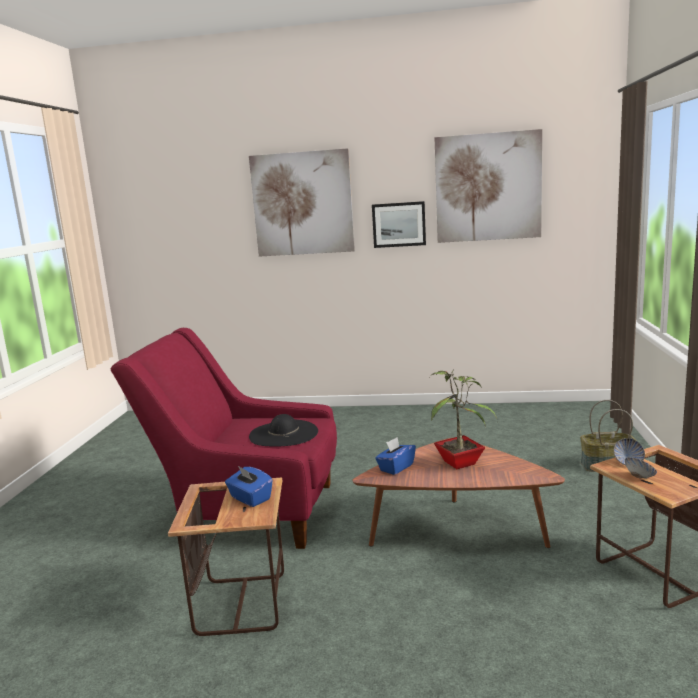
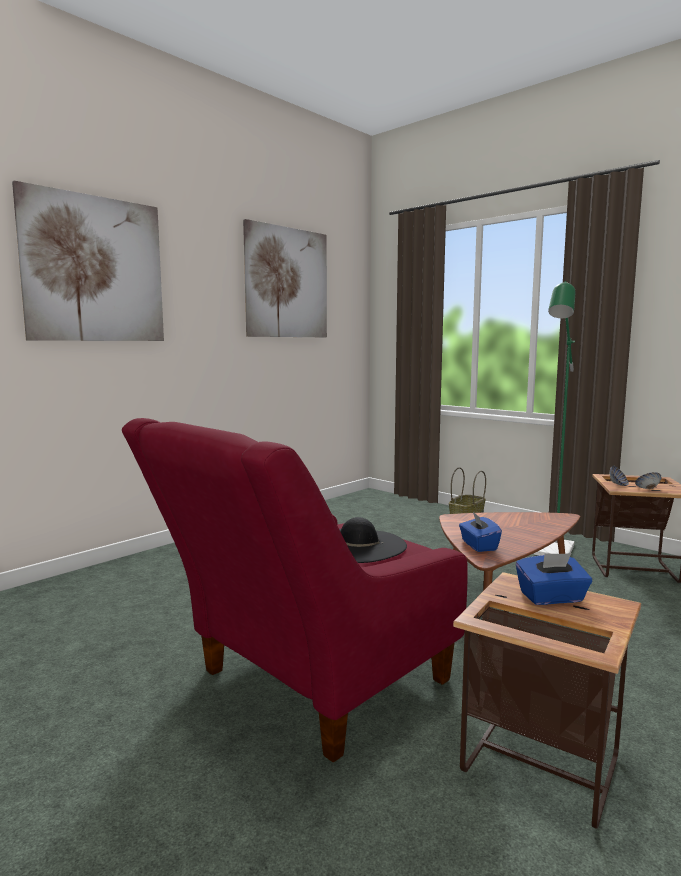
camera: 55 degrees left, 5 degrees down
(399, 224) = (209, 312): picture -> none
(461, 463) = (503, 526): potted plant -> none
(617, 522) = (553, 553): none -> green floor lamp

